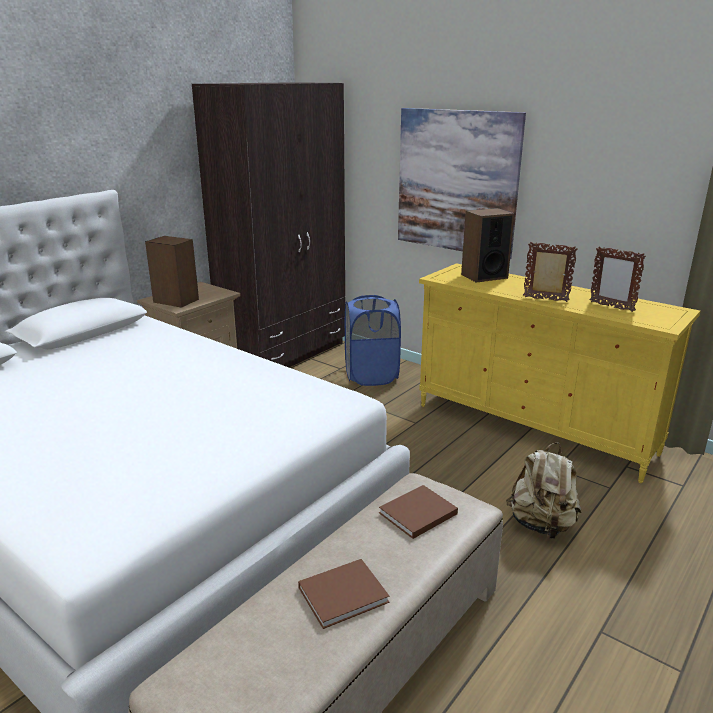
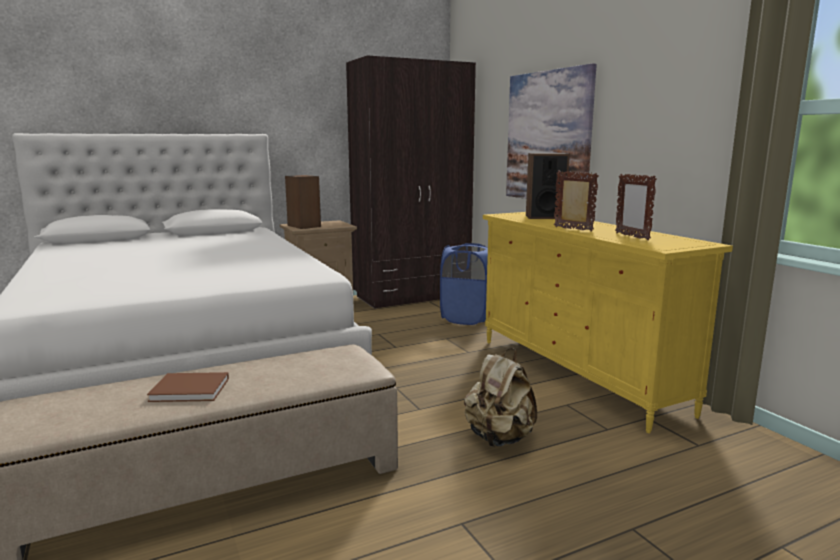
camera: 25 degrees right, 10 degrees down
(416, 514) = (316, 363): brown book -> none

